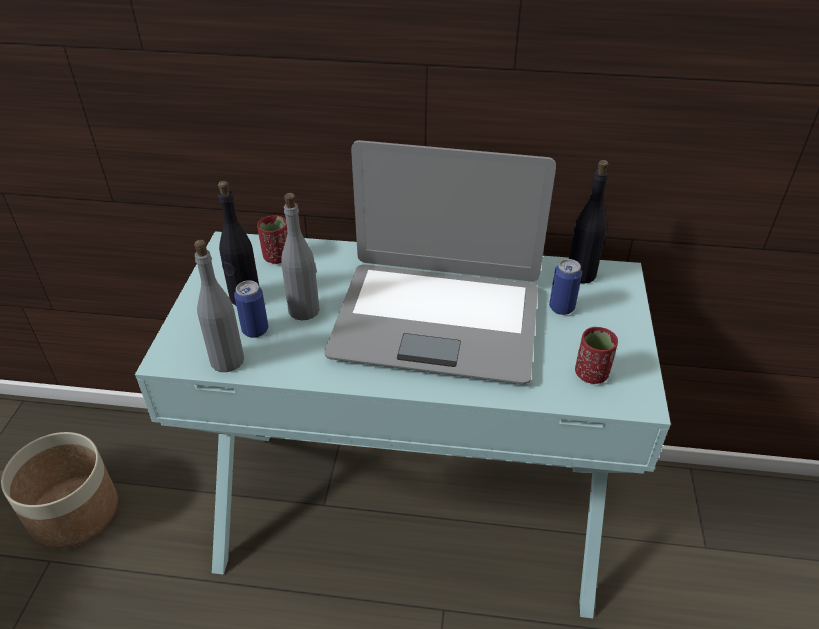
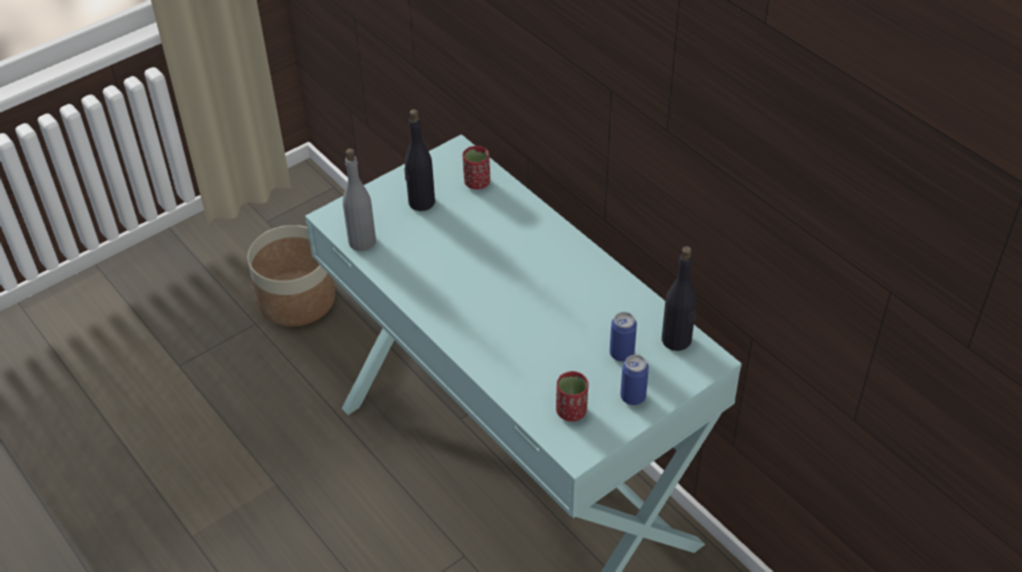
camera: 45 degrees right, 5 degrees up
(255, 330) = (401, 231): can -> can (633, 397)
(304, 310) = (447, 236): grey bottle -> none
(437, 321) = (521, 303): laptop -> none

